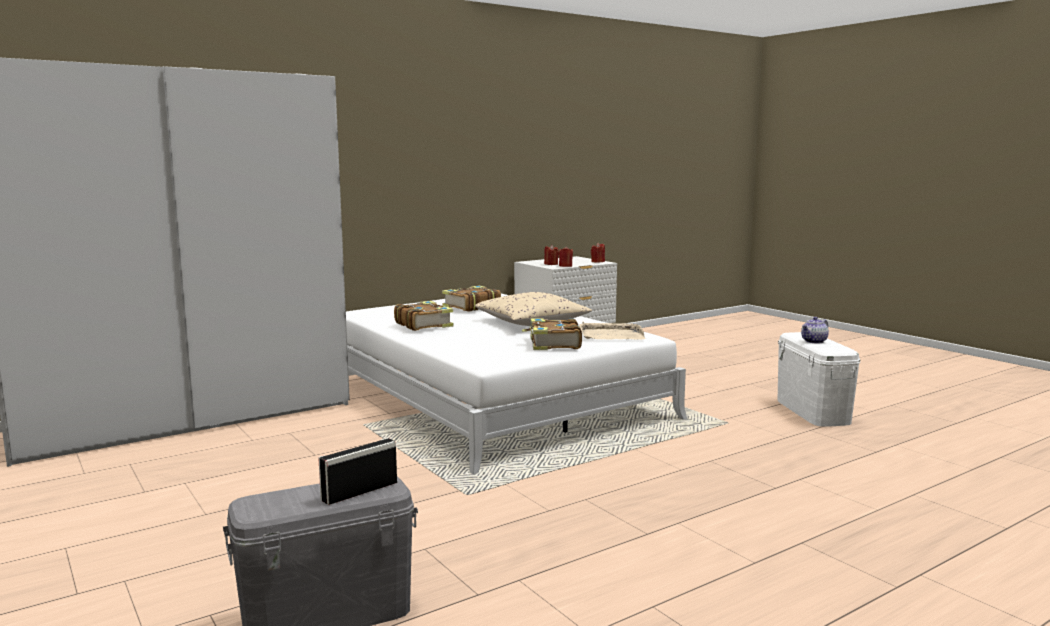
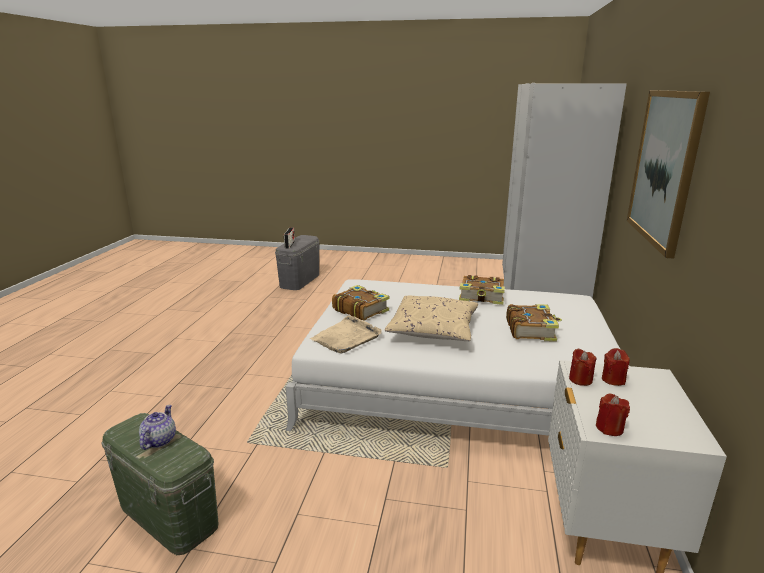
camera: 135 degrees right, 10 degrees up
(433, 152) = (664, 167): none -> picture
(812, 411) = (169, 515): white storage box -> green storage box

